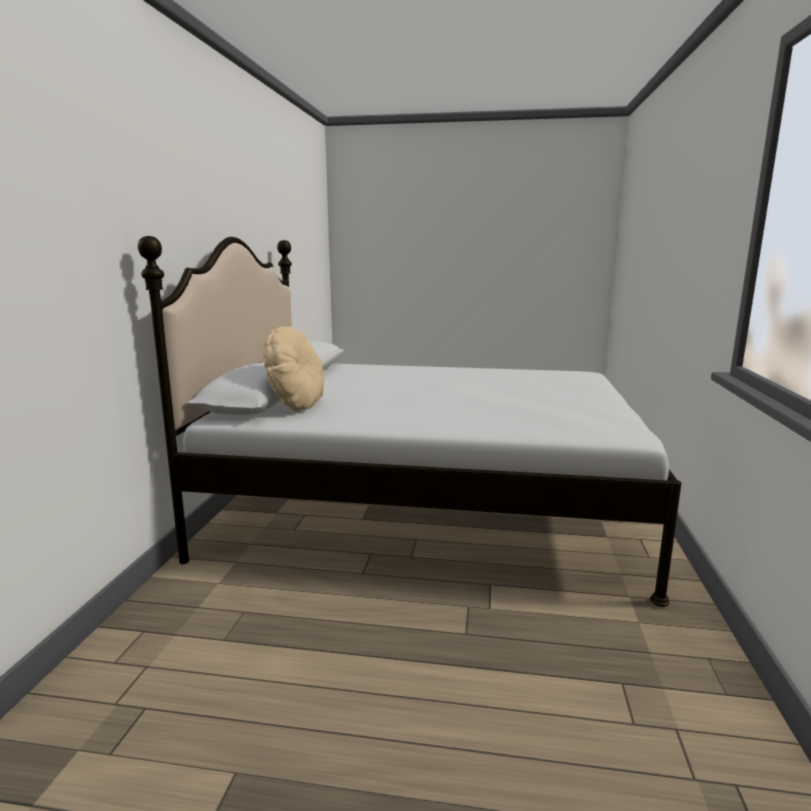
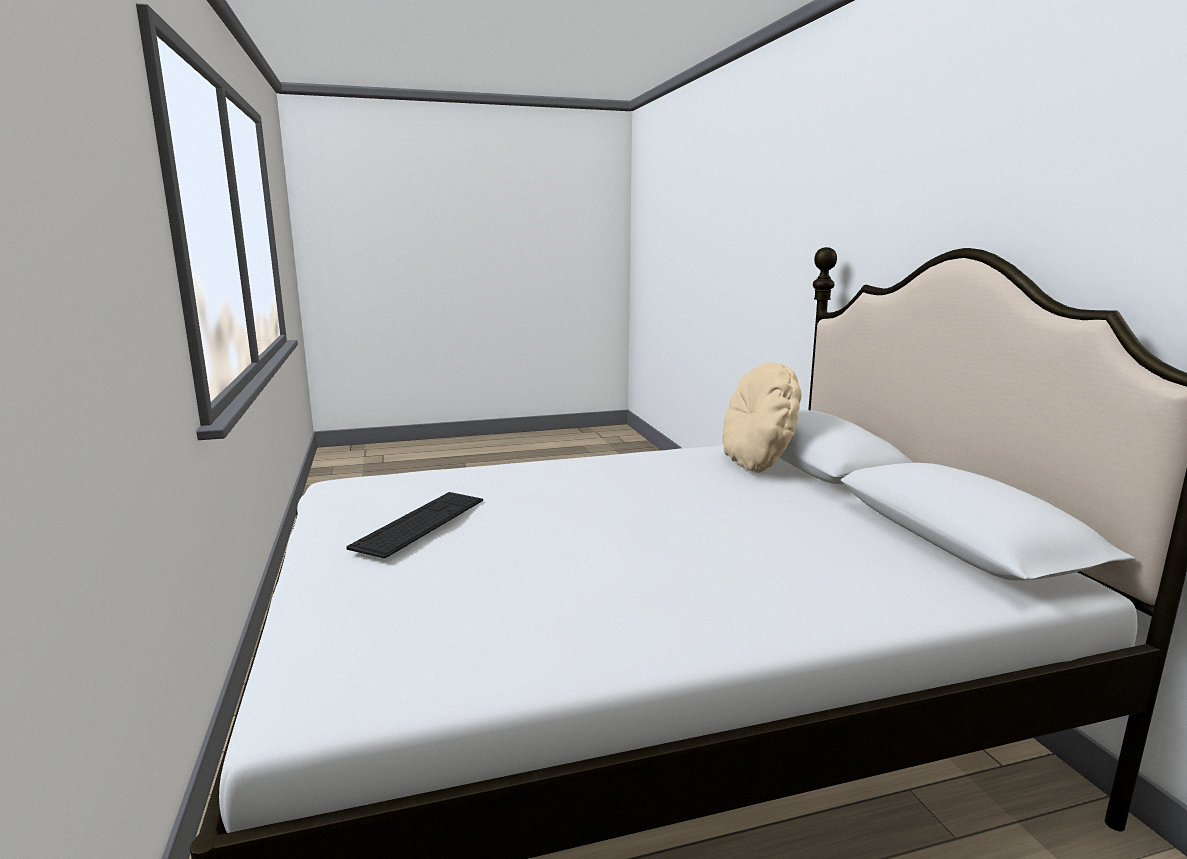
camera: 155 degrees right, 0 degrees up
(557, 399) = (420, 523): none -> keyboard

